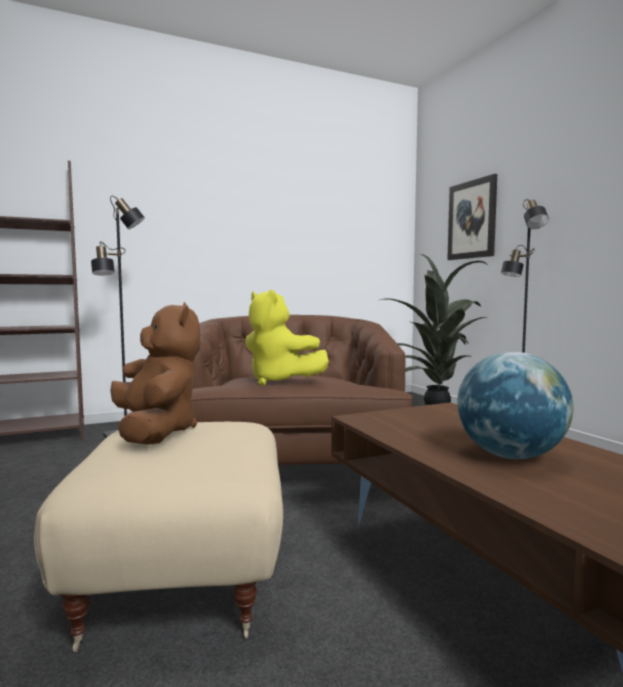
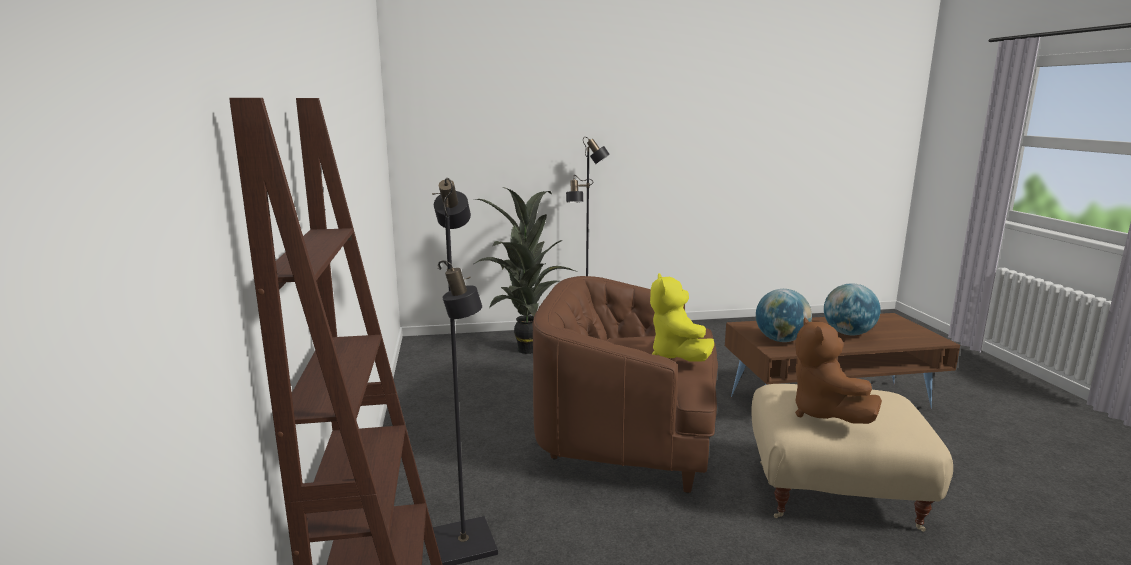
camera: 75 degrees left, 10 degrees up
(156, 432) = (824, 413): brown plush toy -> brown plush toy turned 90 degrees counterclockwise
(279, 381) = (677, 356): yellow plush toy -> yellow plush toy turned 120 degrees clockwise
(408, 420) = (781, 340): none -> globe
(472, 220) = (492, 140): picture -> none

